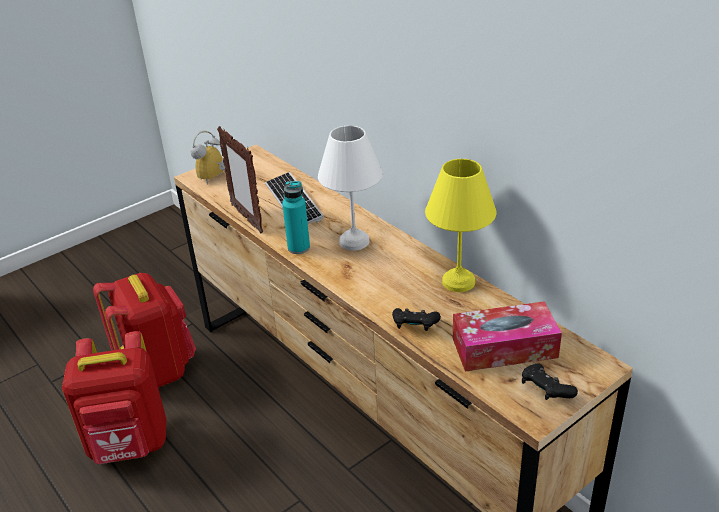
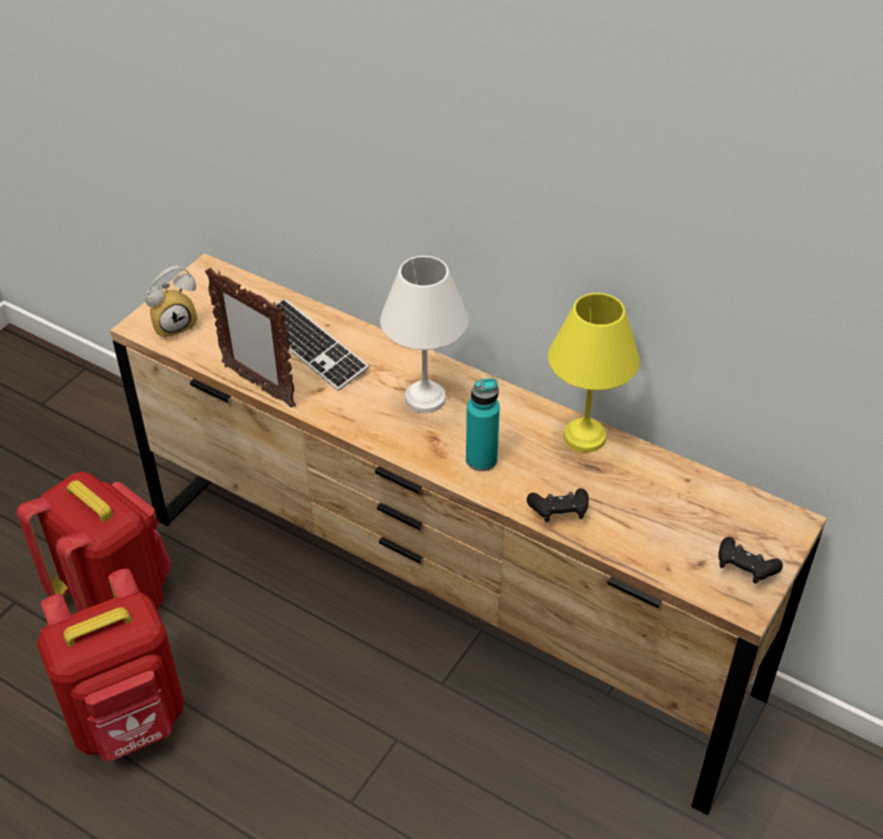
camera: 20 degrees left, 10 degrees up
(214, 179) = (175, 324): alarm clock -> alarm clock turned 135 degrees counterclockwise
(298, 248) = (355, 421): turquoise bottle -> turquoise bottle (481, 460)
(504, 348) = (676, 521): tissue box -> none

